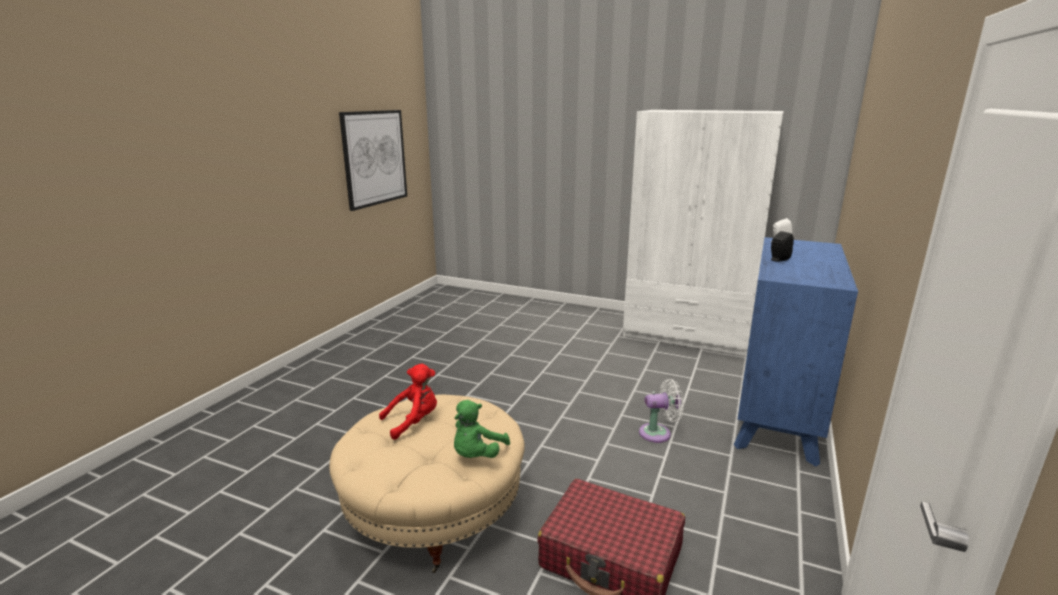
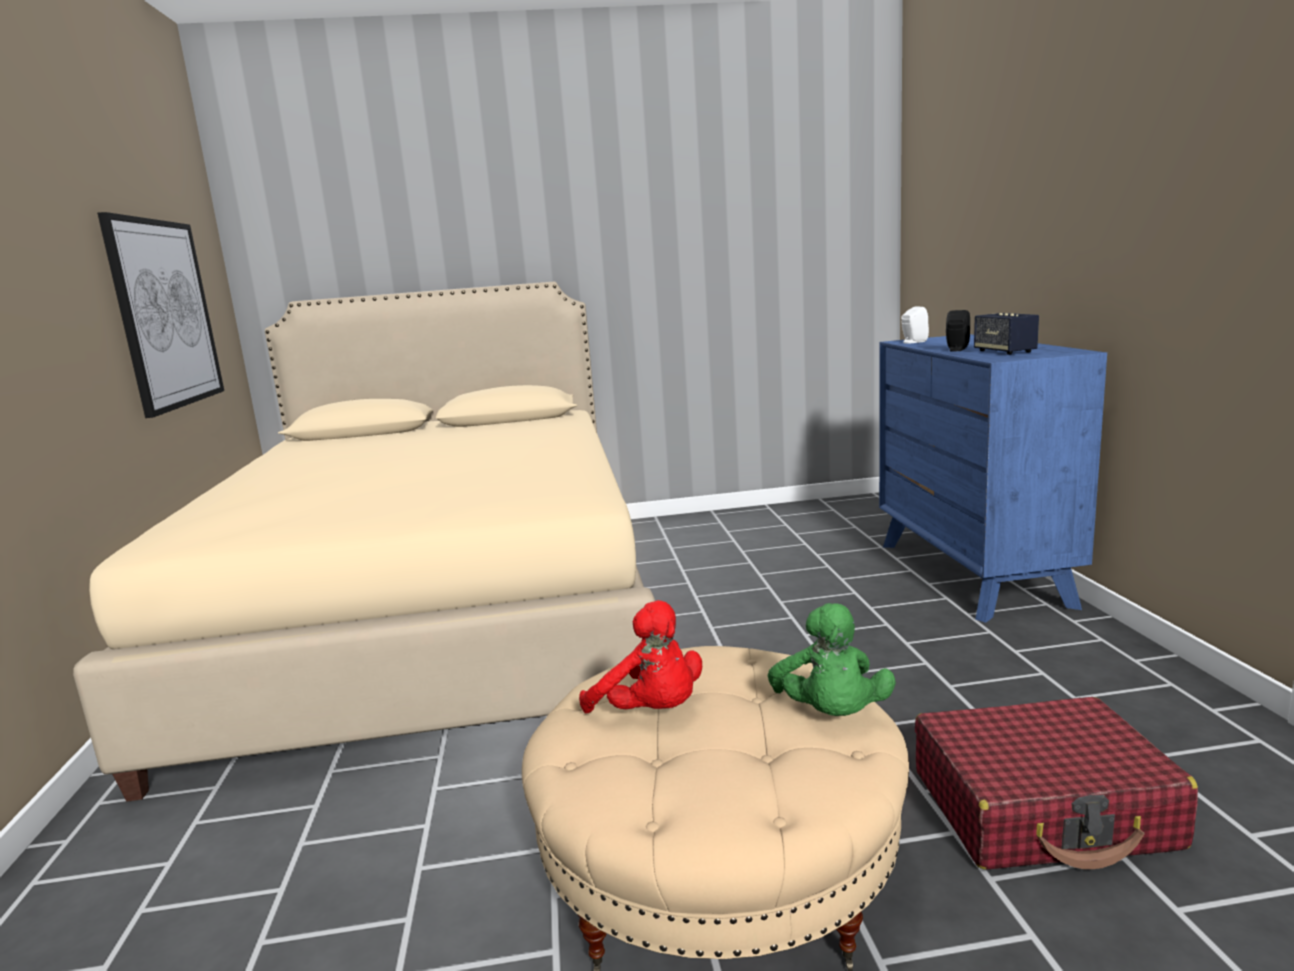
camera: 30 degrees left, 5 degrees down
(413, 422) = (651, 712): red plush toy -> red plush toy turned 105 degrees clockwise
(463, 340) = (438, 618): none -> beige bed
(658, 433) = (879, 638): white fan -> none
(687, 334) = (756, 522): white wardrobe -> none
(799, 270) = (1004, 351): none -> speaker

